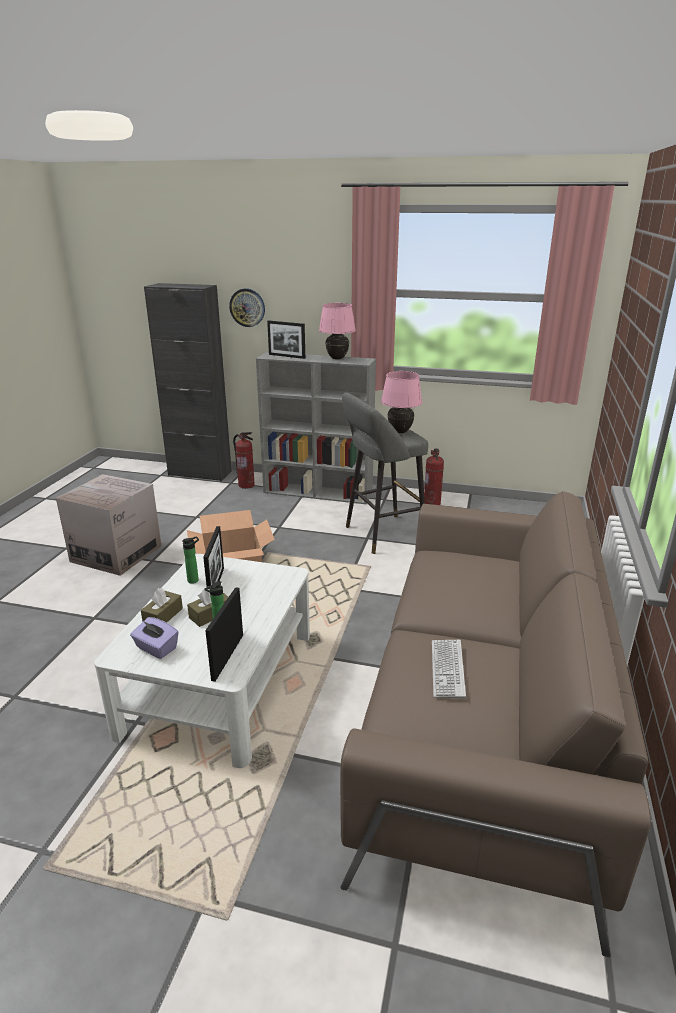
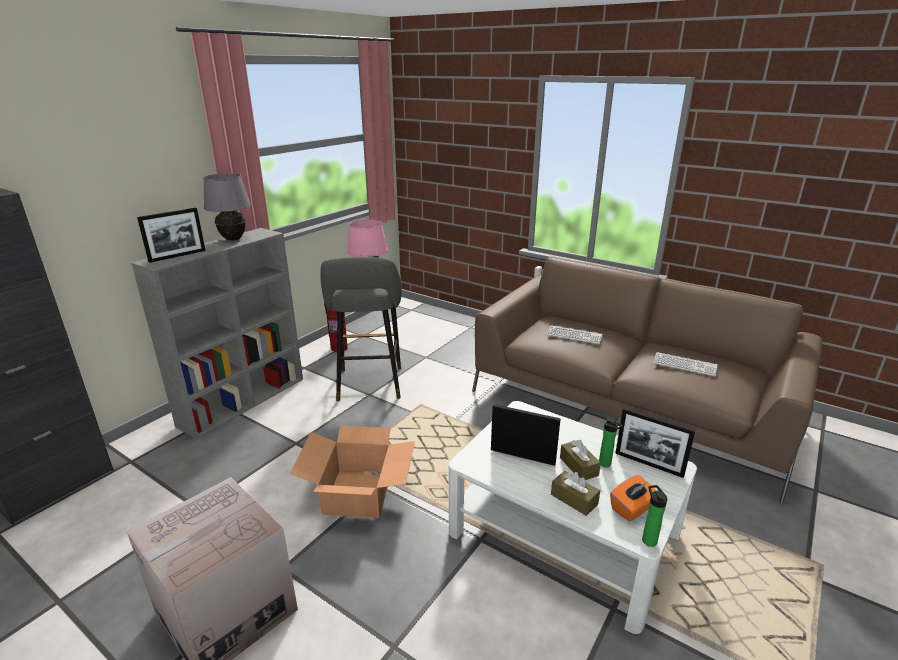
camera: 70 degrees left, 0 degrees up
(156, 648) = (632, 508): purple tissue box -> orange tissue box
(194, 580) = (508, 470): bottle -> bottle (648, 539)
(246, 485) = (157, 449): fire extinguisher -> none
(247, 307) = (58, 211): wall clock -> none
(337, 358) = (233, 239): pink table lamp -> grey table lamp
(461, 578) = (574, 335): none -> keyboard

